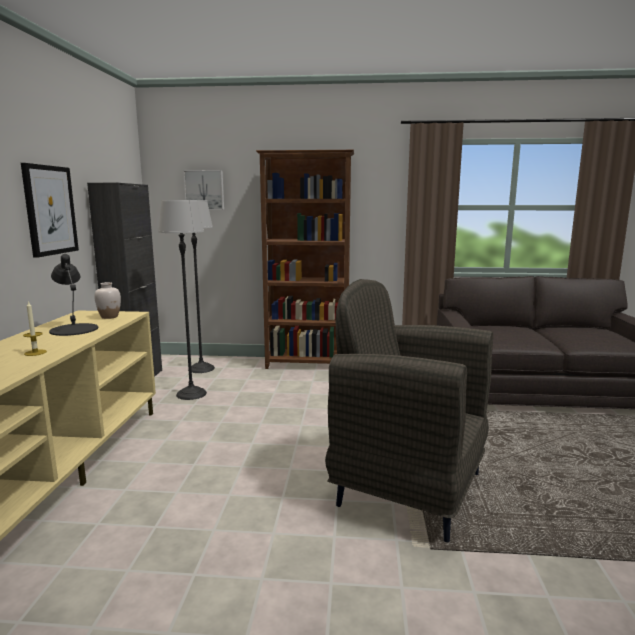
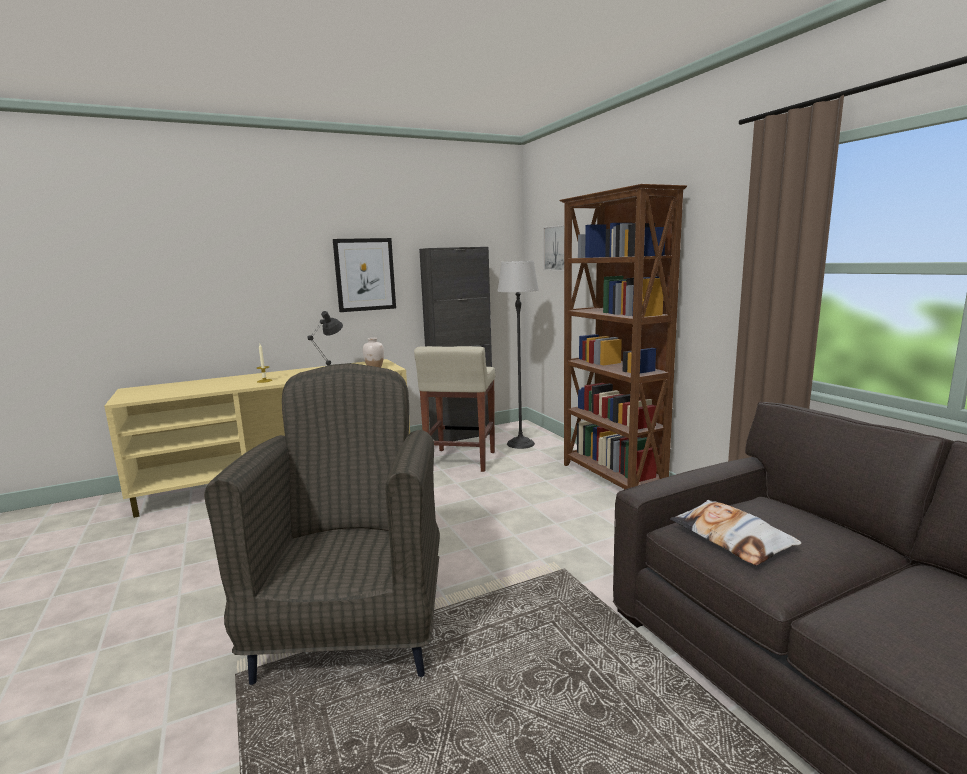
camera: 60 degrees right, 0 degrees up
(191, 394) = (460, 461): floor lamp -> beige stool
(507, 338) = (731, 538): none -> pillow

